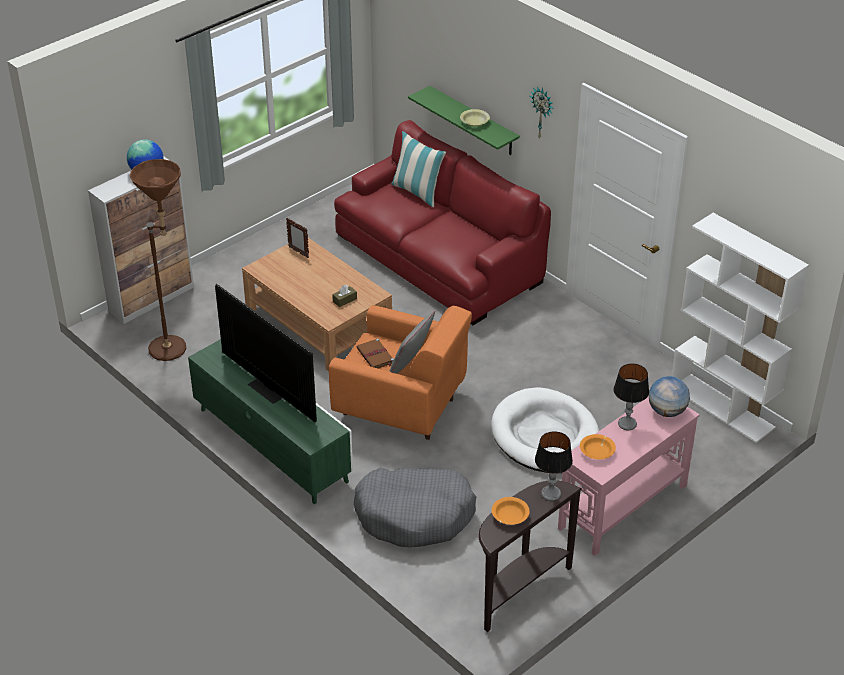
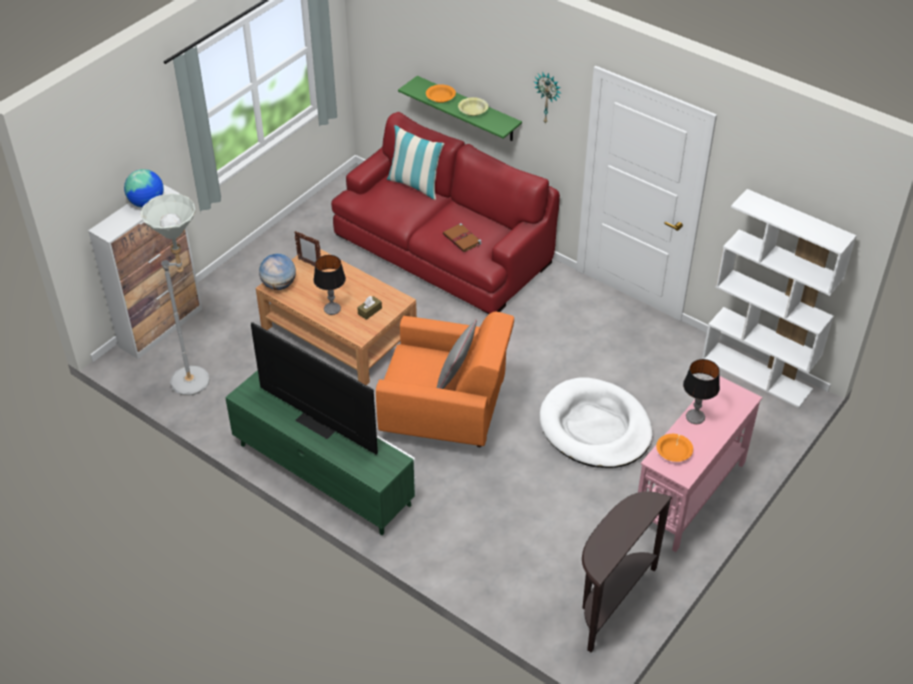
camera: 10 degrees left, 5 degrees up
(176, 349) = (199, 380): brown floor lamp -> grey floor lamp
(375, 356) = (417, 369): brown book -> brown book (462, 239)
(415, 515) = (487, 533): grey dog bed -> none
(510, 515) = (609, 538): orange bowl -> orange bowl (440, 97)
(551, 494) = (643, 507): table lamp -> table lamp (332, 309)
(667, 411) = (730, 398): globe -> globe (279, 285)

